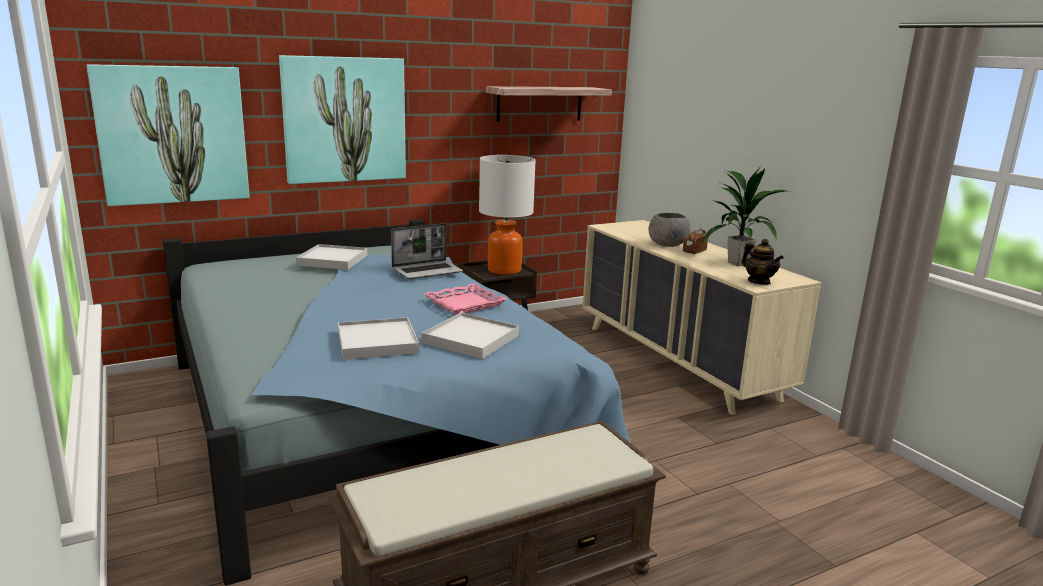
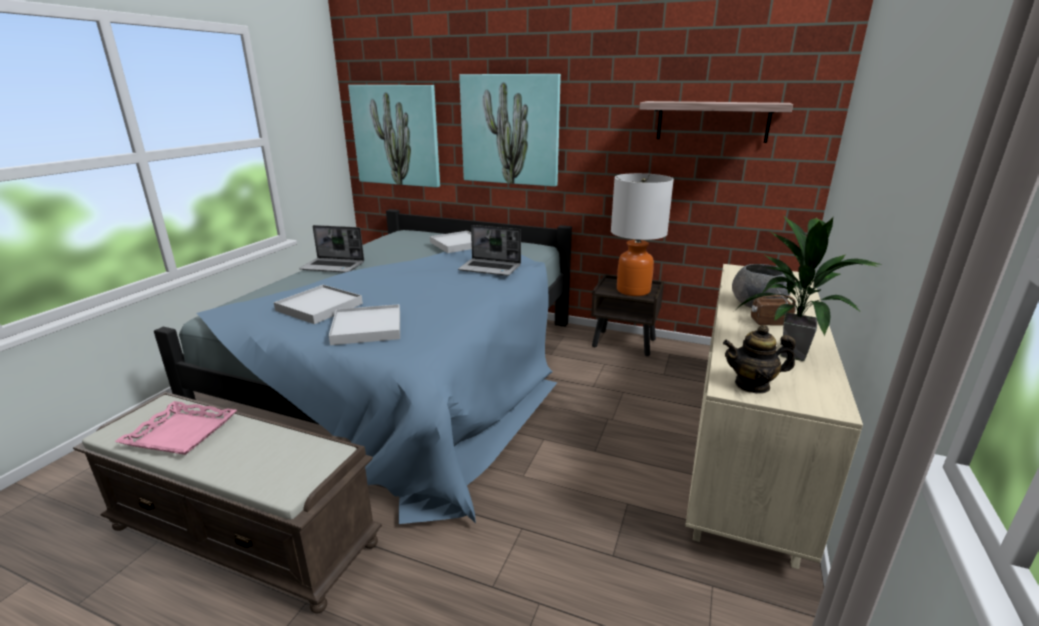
camera: 50 degrees right, 5 degrees up
(250, 314) = (333, 266): none -> laptop
(465, 304) = (440, 301): pink tray -> pink tray (180, 434)
(759, 282) = (752, 385): teapot -> teapot turned 75 degrees clockwise

